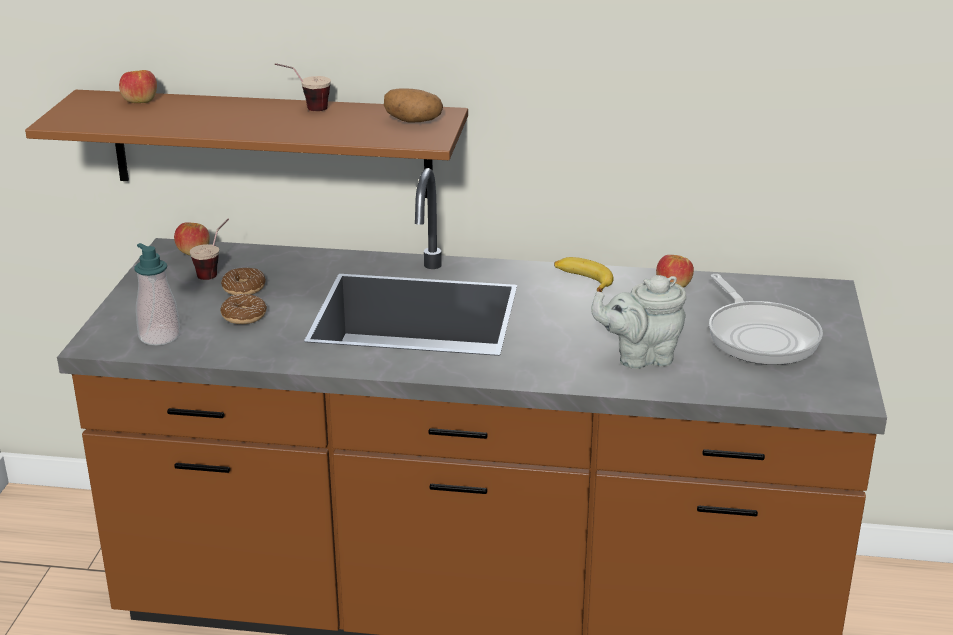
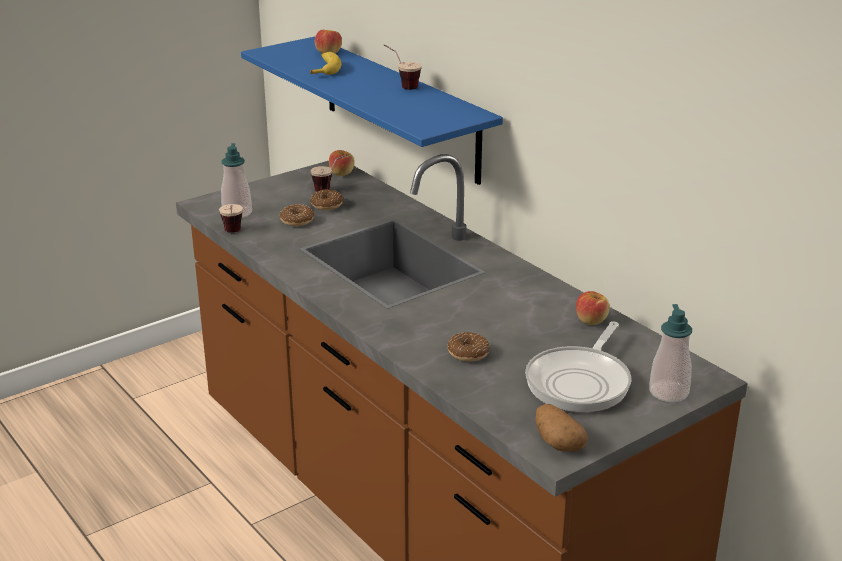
camera: 45 degrees right, 0 degrees up
(200, 358) = (233, 234): none -> cup
(271, 144) = (400, 108): brown shelf -> blue shelf
(412, 121) = (445, 113): potato -> potato (557, 442)
(582, 280) = (534, 288): banana -> banana (325, 69)
(640, 357) = (468, 353): grey teapot -> donut
(825, 312) = (668, 392): none -> soap dispenser

